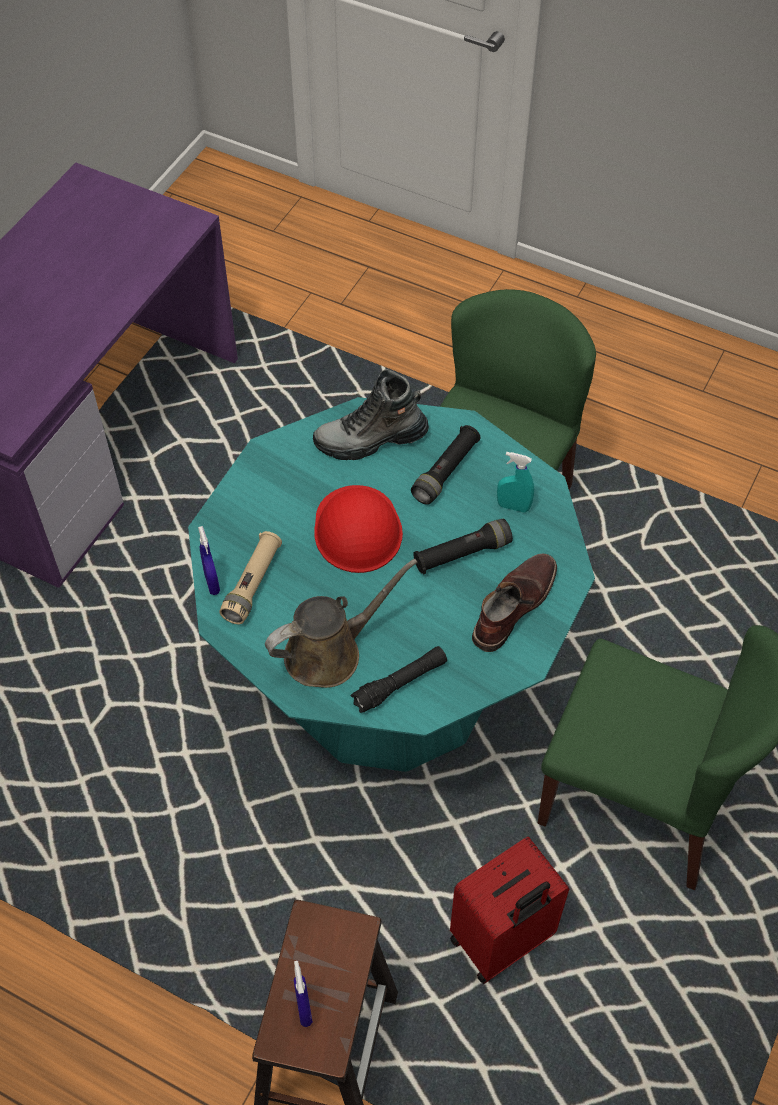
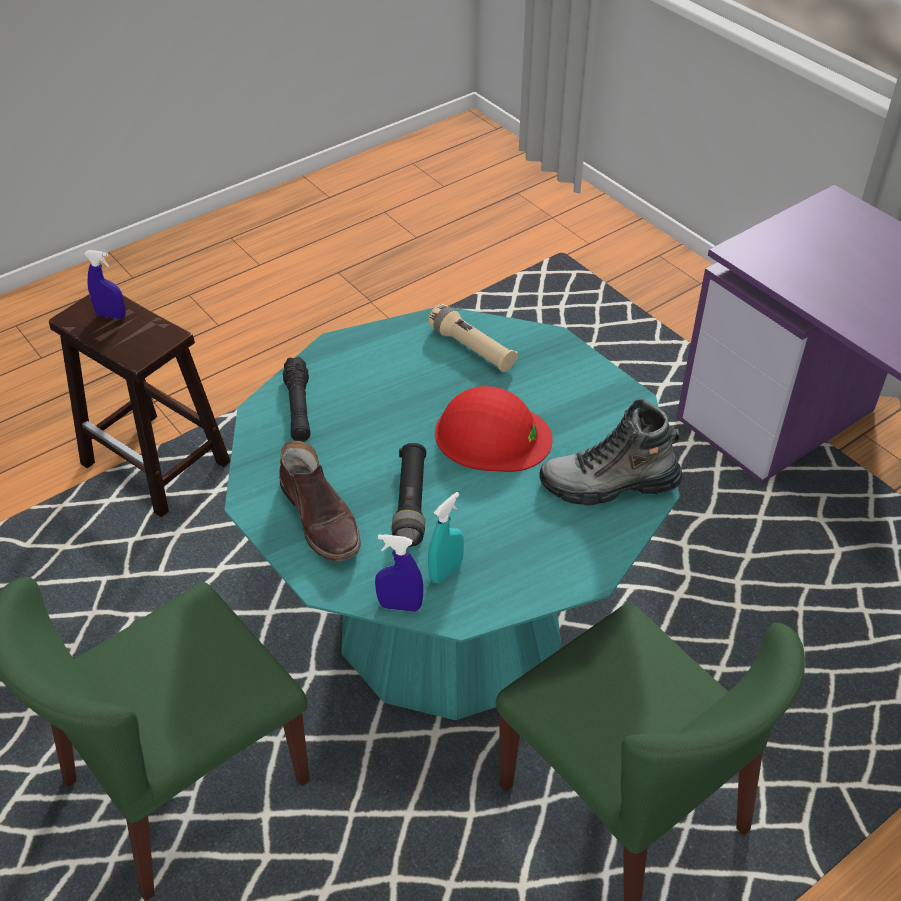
camera: 115 degrees right, 10 degrees down
(212, 583) = (490, 325): blue spray bottle -> blue spray bottle (400, 606)
(330, 652) = (365, 374): brown watering can -> none
(370, 439) = (609, 484): boot -> boot turned 105 degrees counterclockwise
(446, 472) = (528, 531): black flashlight -> none
(502, 941) = (144, 603): red suitcase -> none

